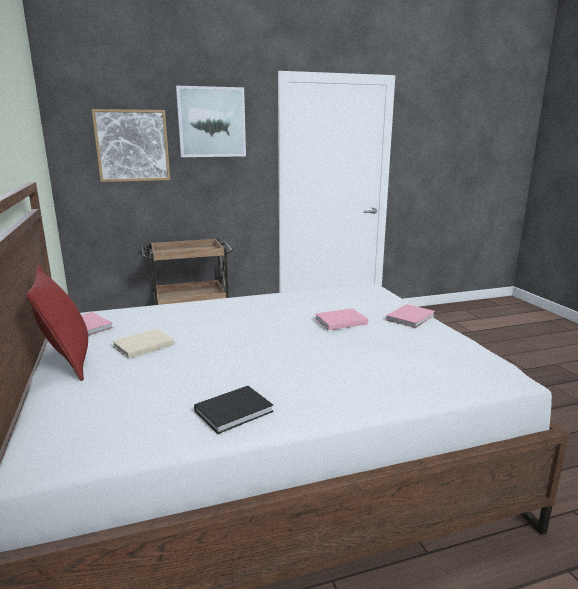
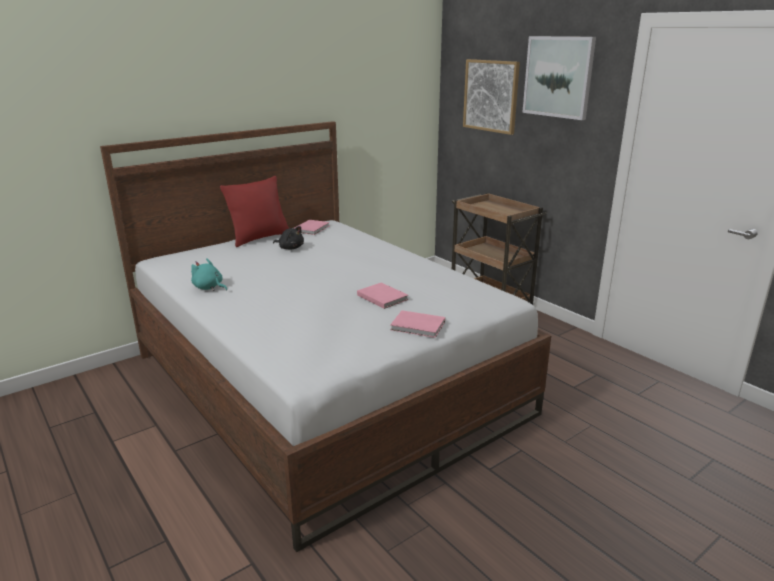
camera: 70 degrees right, 5 degrees up
(142, 345) = (290, 248): beige book -> black plush toy
(236, 411) = (209, 287): black book -> turquoise plush toy

